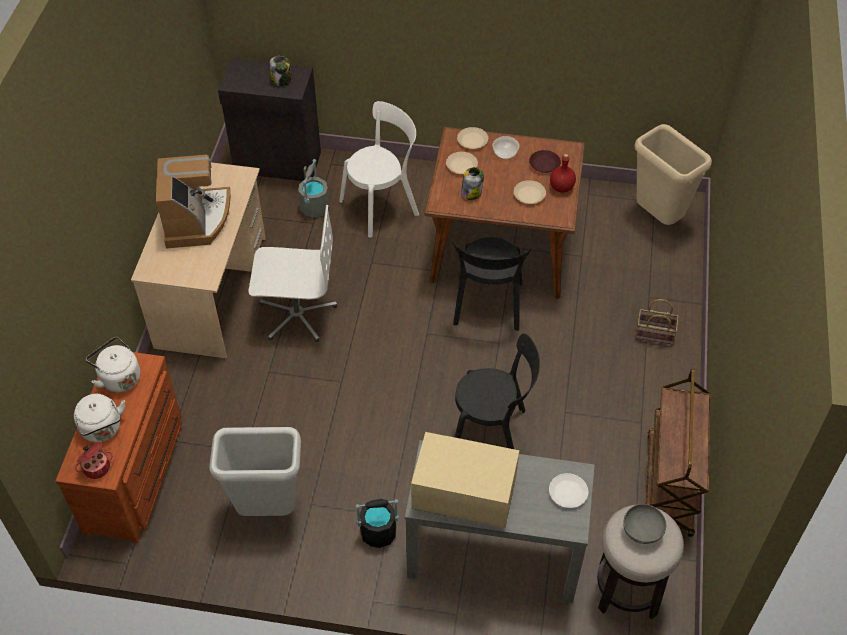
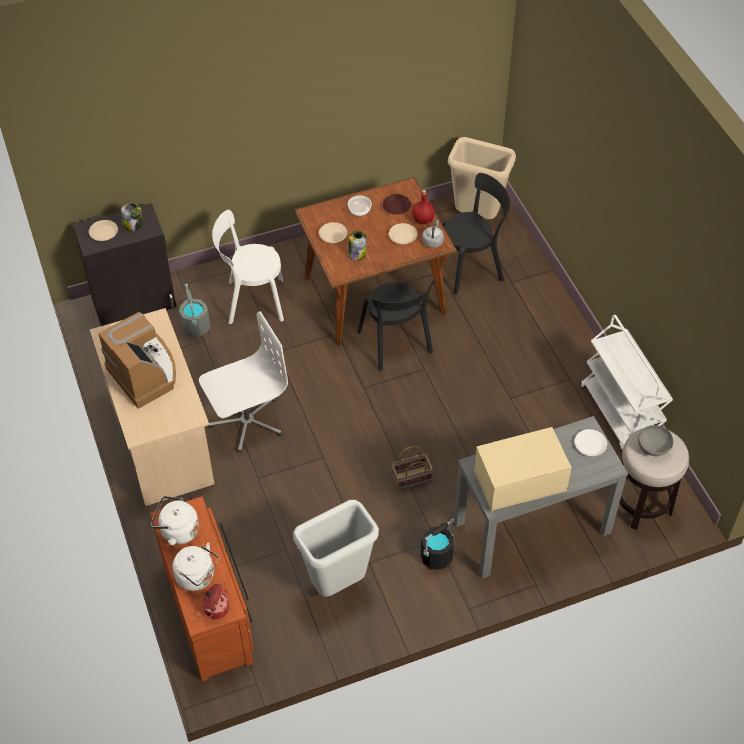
camera: 30 degrees left, 0 degrees up
(382, 206) = (252, 301): white chair -> white chair turned 120 degrees counterclockwise
(472, 140) = (326, 211): beige plate -> beige plate (103, 232)
(492, 434) = (469, 441): black chair -> black chair (471, 267)
(556, 212) = (433, 241): none -> grey kettle
(653, 334) = (534, 309): basket -> basket (411, 479)
(669, 486) = (620, 416): brown cart -> white cart

